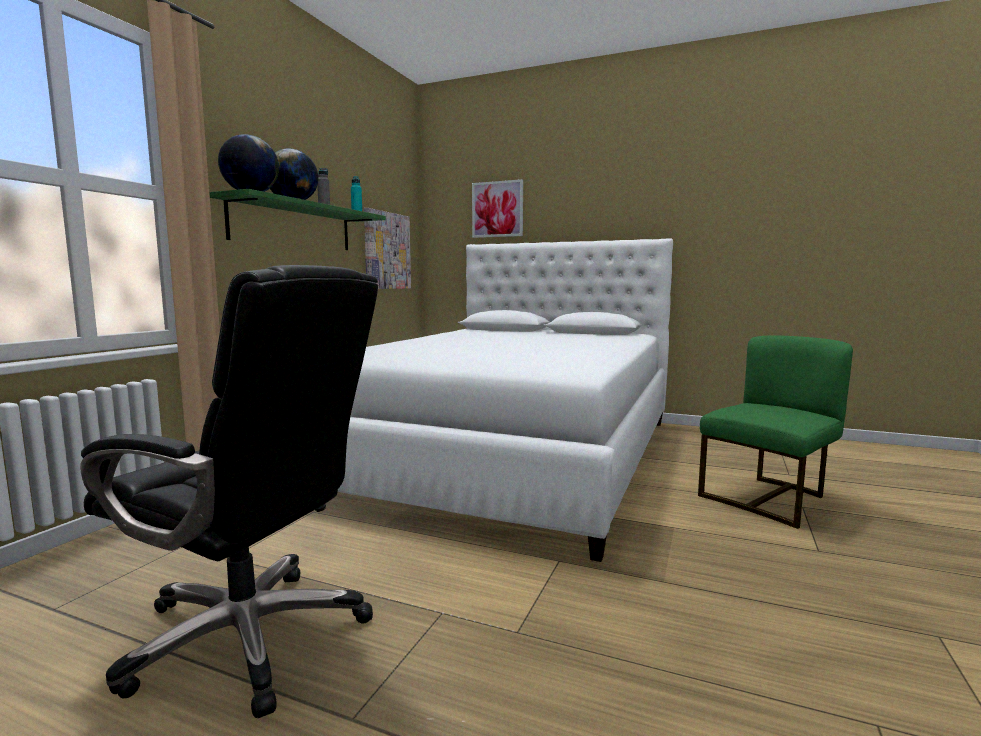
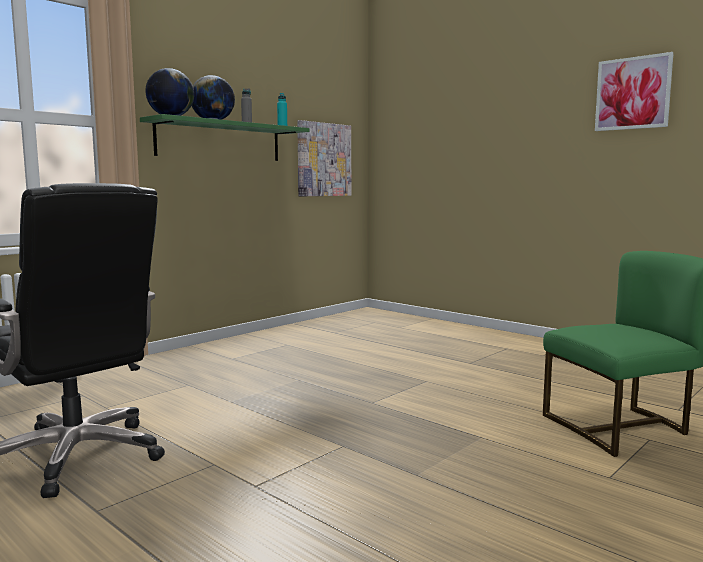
camera: 20 degrees right, 0 degrees up
(497, 209) = (435, 115): picture -> picture (632, 93)
(513, 454) = (399, 360): white bed -> none

